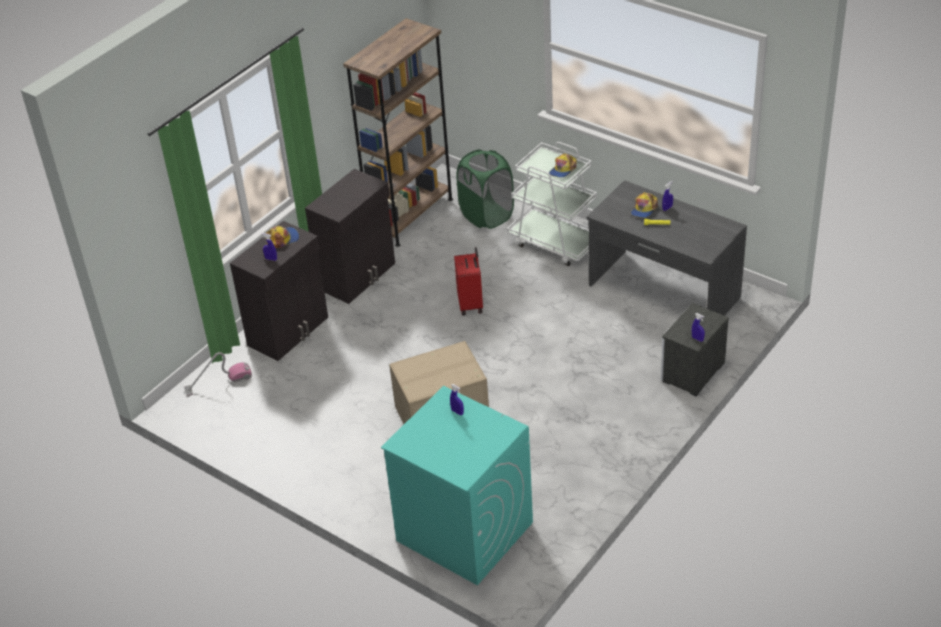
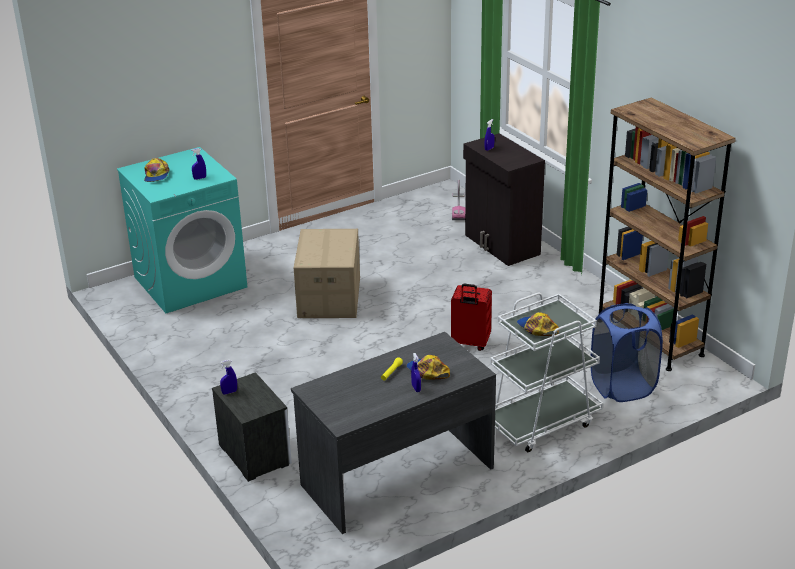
camera: 110 degrees right, 10 degrees down
(282, 239) = (515, 156): cap -> cap (156, 175)
(358, 276) = (560, 290): black cabinet -> none
(487, 215) = (622, 387): green laundry basket -> blue laundry basket

